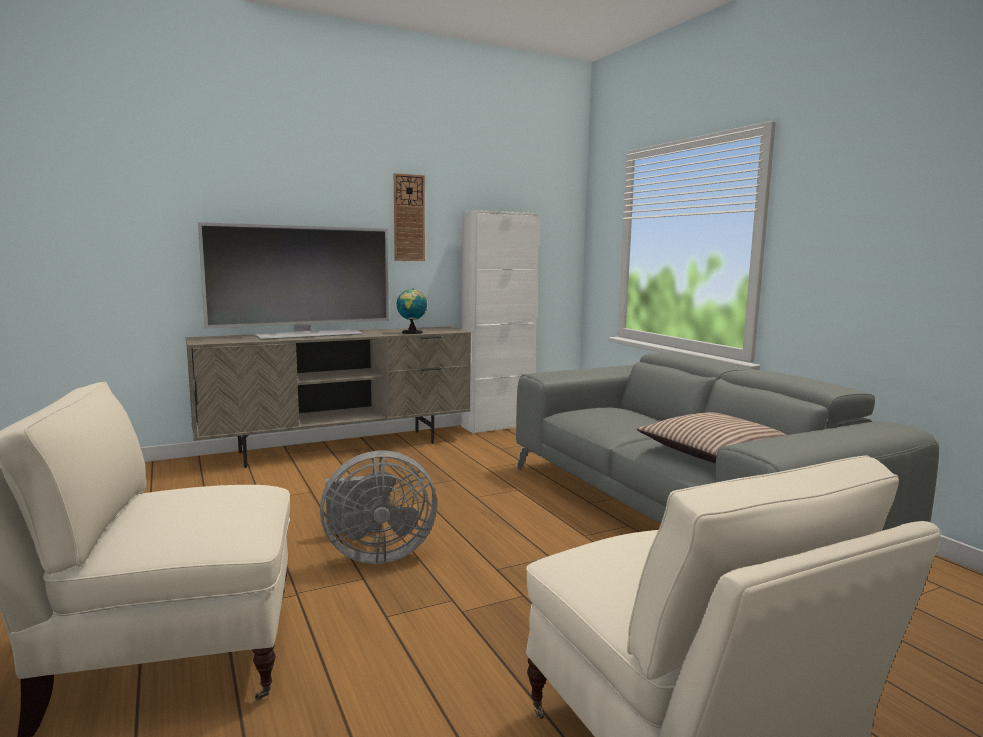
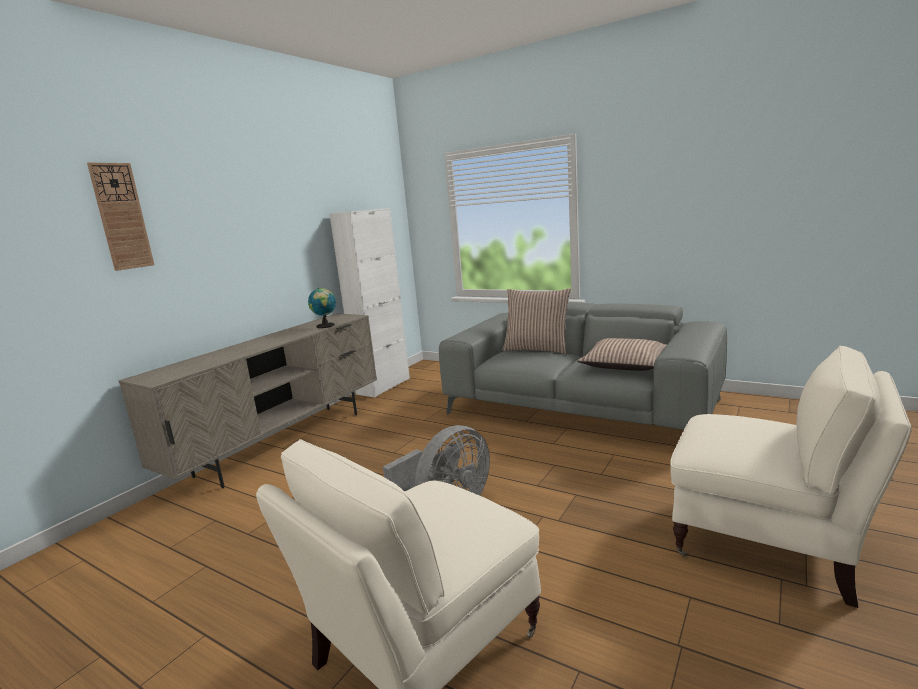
camera: 30 degrees left, 5 degrees up
(308, 334) = (241, 348): television -> none
(409, 218) = (291, 224): wall clock -> wall clock (121, 216)
(644, 413) = (537, 349): none -> pillow

